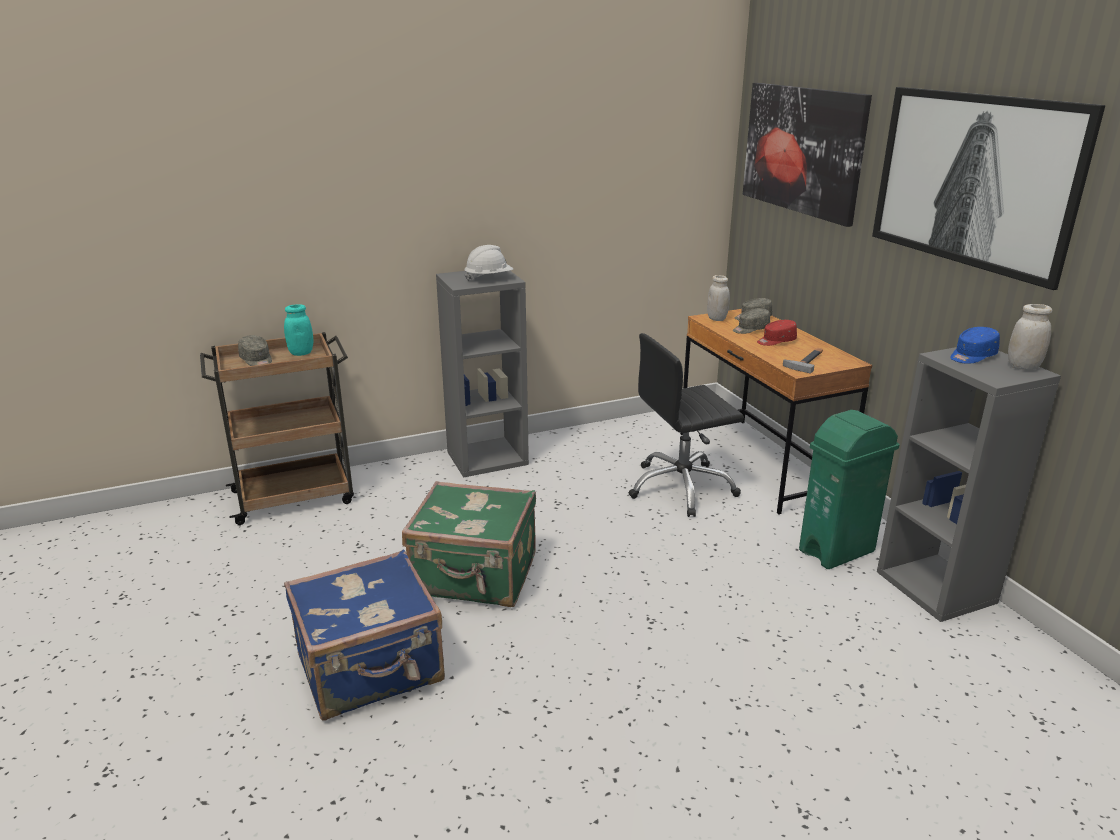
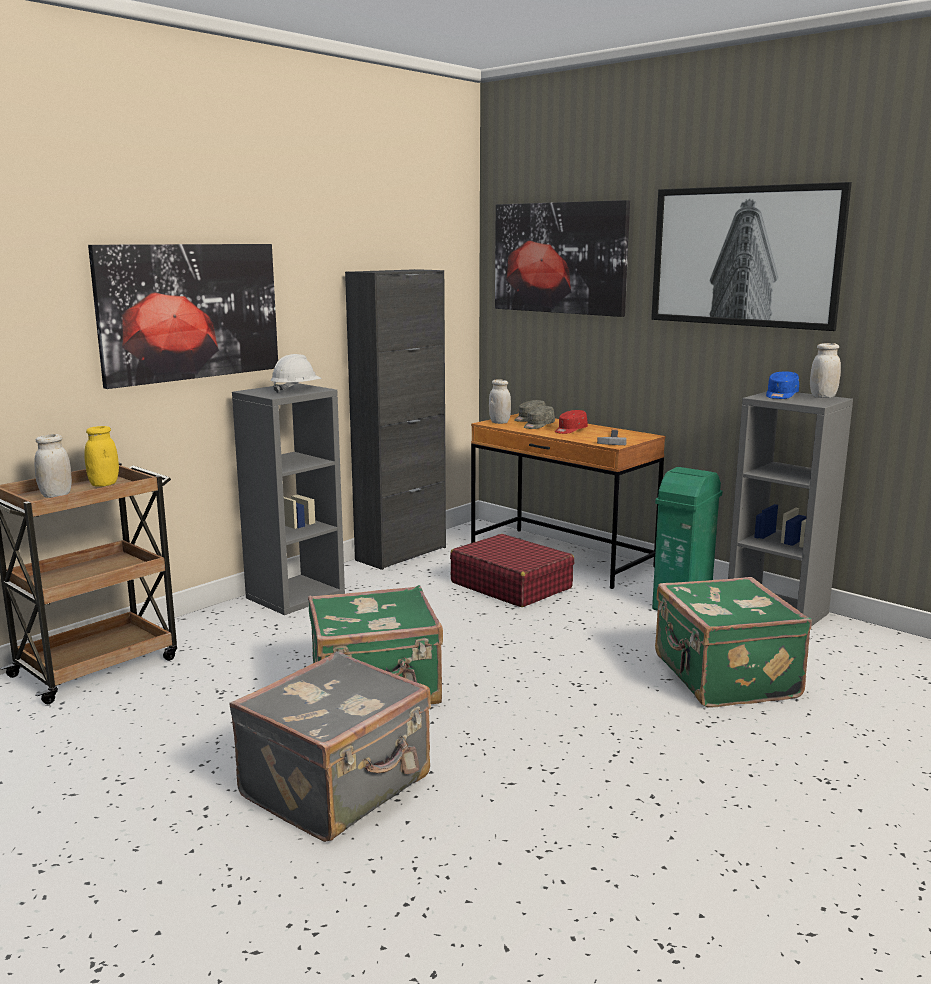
camera: 25 degrees left, 10 degrees down
(257, 360) = (56, 495): grey cap -> white jar
(301, 353) = (104, 484): turquoise jar -> yellow jar
(371, 669) = (338, 787): blue suitcase -> grey suitcase
(396, 201) = (189, 312): none -> picture
(610, 429) = (401, 554): none -> black cabinet
(681, 488) = (511, 585): black office chair -> red suitcase
(803, 654) = (723, 678): none -> green suitcase

